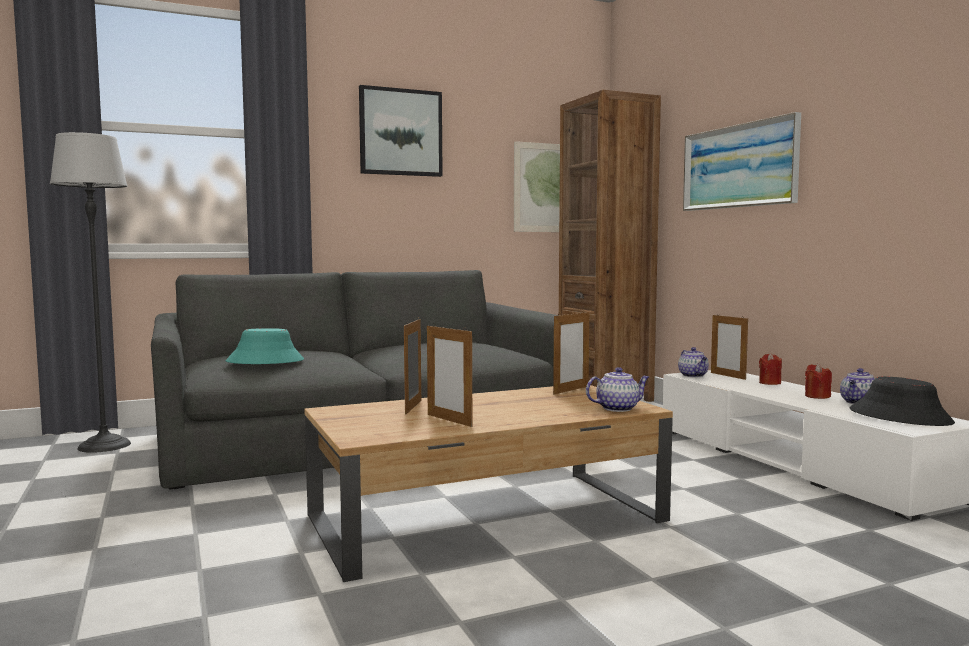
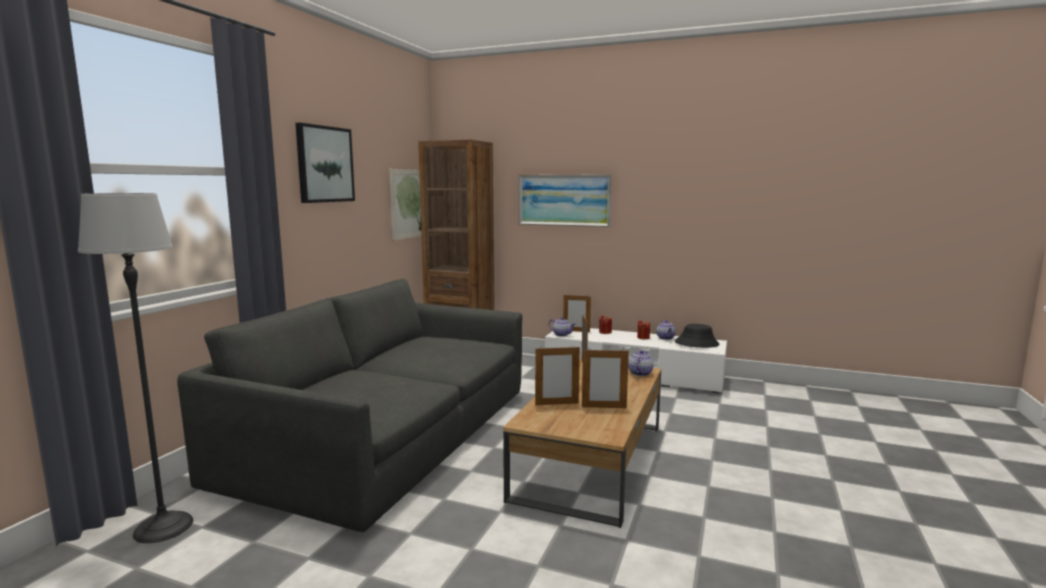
camera: 45 degrees left, 5 degrees up
(265, 361) = (368, 396): turquoise hat -> none
(413, 407) = (557, 404): picture frame -> picture frame turned 60 degrees counterclockwise

